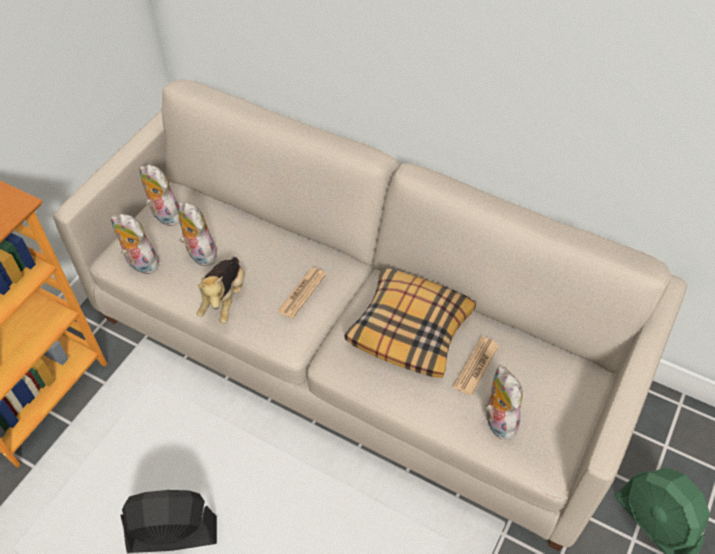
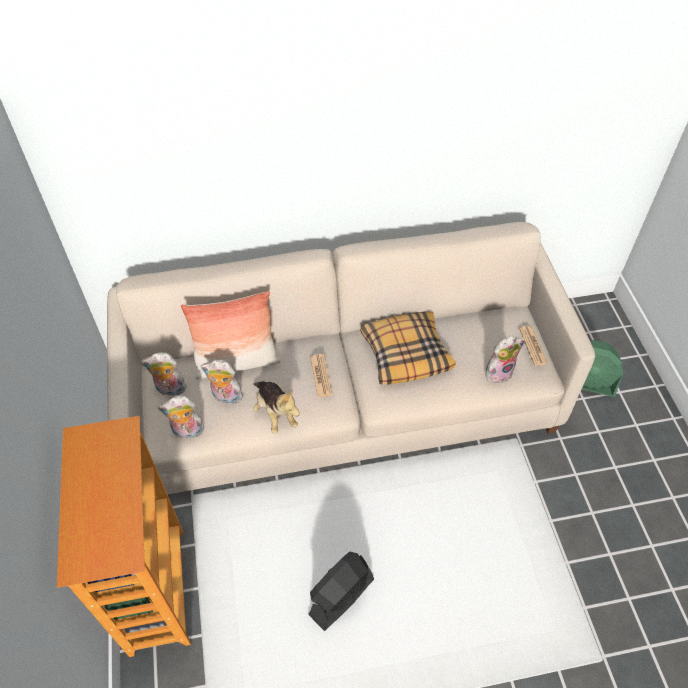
camera: 40 degrees left, 0 degrees up
(242, 229) = (236, 362): none -> pillow
(476, 366) = (461, 349): newspaper -> newspaper (533, 346)
(497, 420) = (498, 371): plush toy -> plush toy turned 120 degrees clockwise

